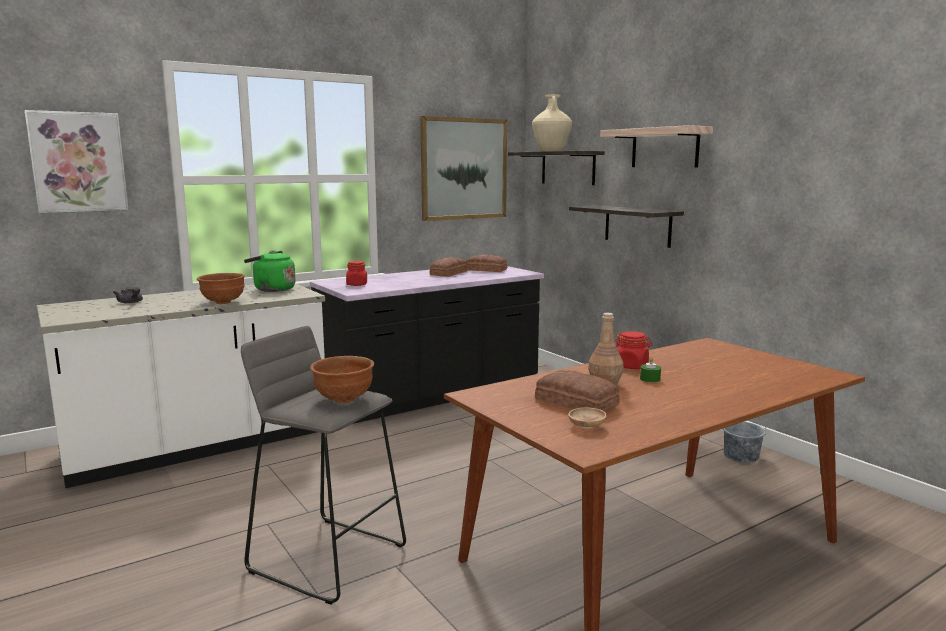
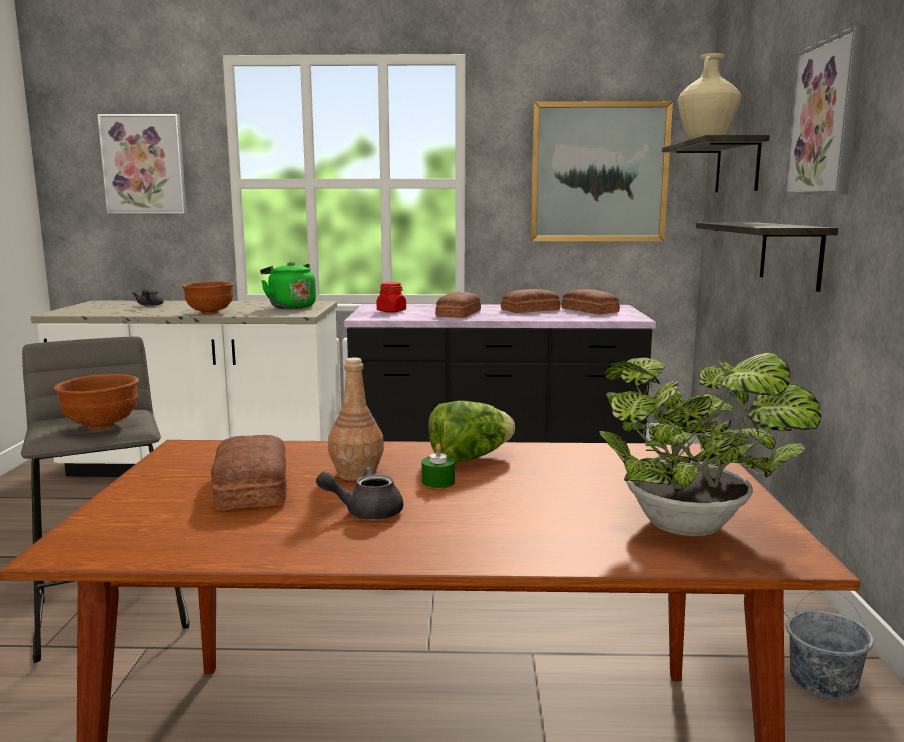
camera: 35 degrees right, 0 degrees up
(411, 281) = (457, 314): none -> bread
(586, 427) = (166, 520): brown bowl -> none
(631, 366) = (469, 458): red jar -> lettuce
(660, 399) = (365, 512): none -> grey teapot
(664, 148) = (826, 119): shelf -> picture
(785, 373) = (692, 529): none -> potted plant

